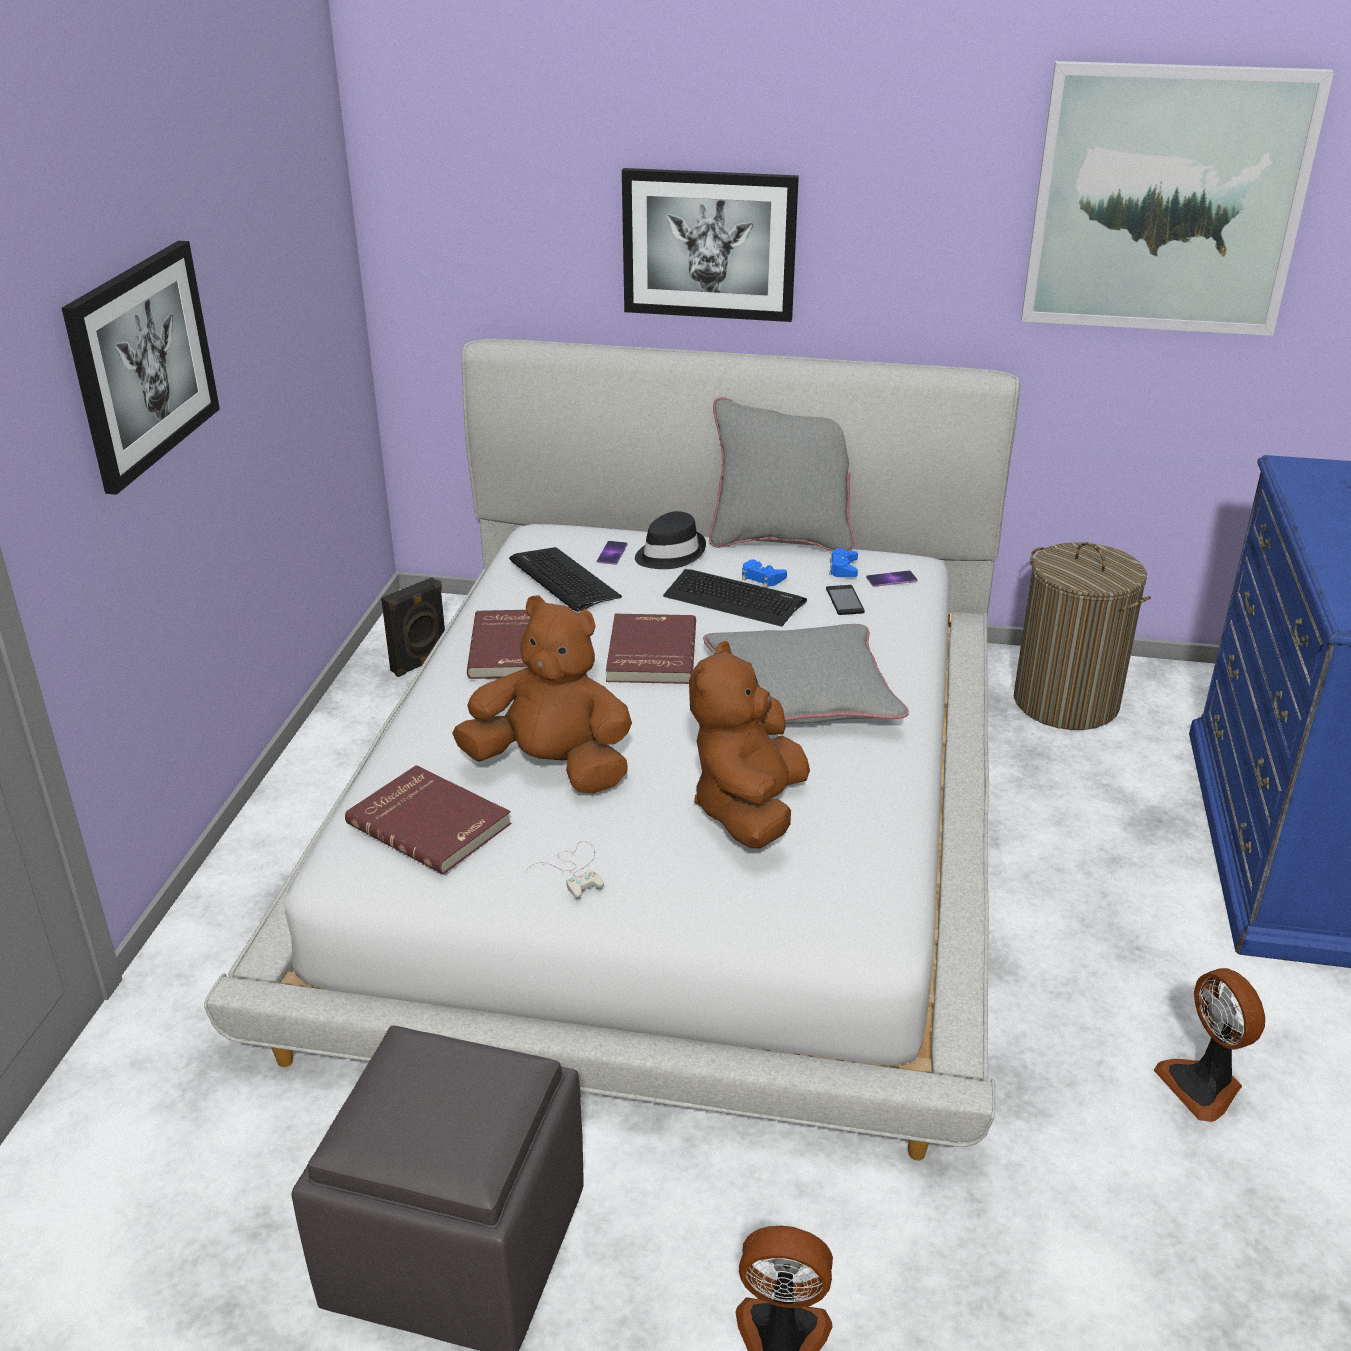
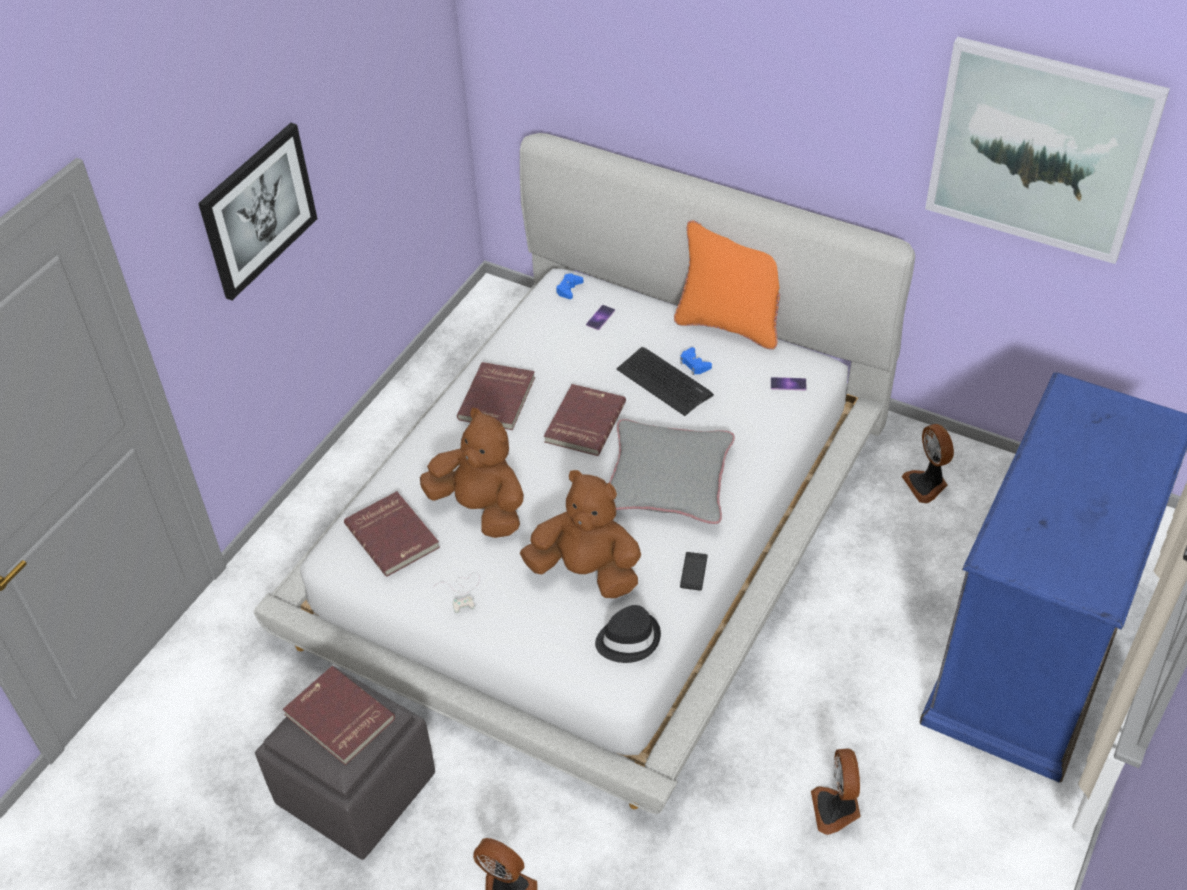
camera: 20 degrees right, 15 degrees up
(420, 664) = (477, 350): black speaker -> none
(436, 1092) = (338, 718): none -> red book
(563, 580) = (555, 339): keyboard -> none
(669, 553) = (640, 326): black hat -> black hat (628, 639)
(709, 244) = (702, 102): picture -> none
(749, 810) = (586, 571): brown plush toy -> brown plush toy turned 75 degrees clockwise
(781, 539) = (730, 325): grey pillow -> orange pillow
(843, 568) = (758, 366): blue game controller -> blue game controller (569, 289)
(844, 600) = (742, 399): phone -> phone (693, 571)
(1066, 702) = (927, 484): laundry basket -> fan

